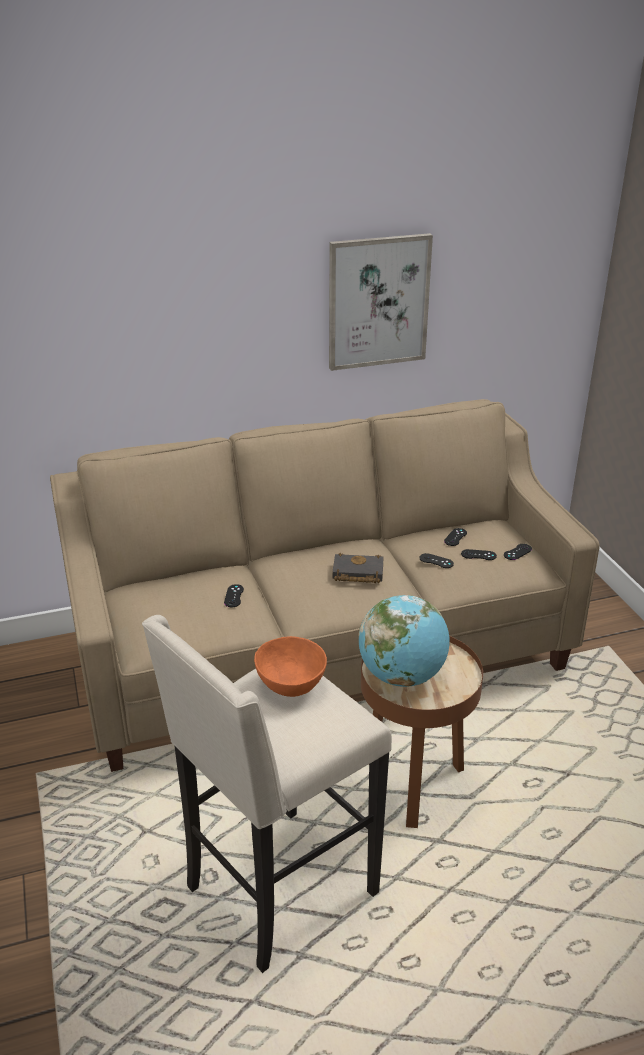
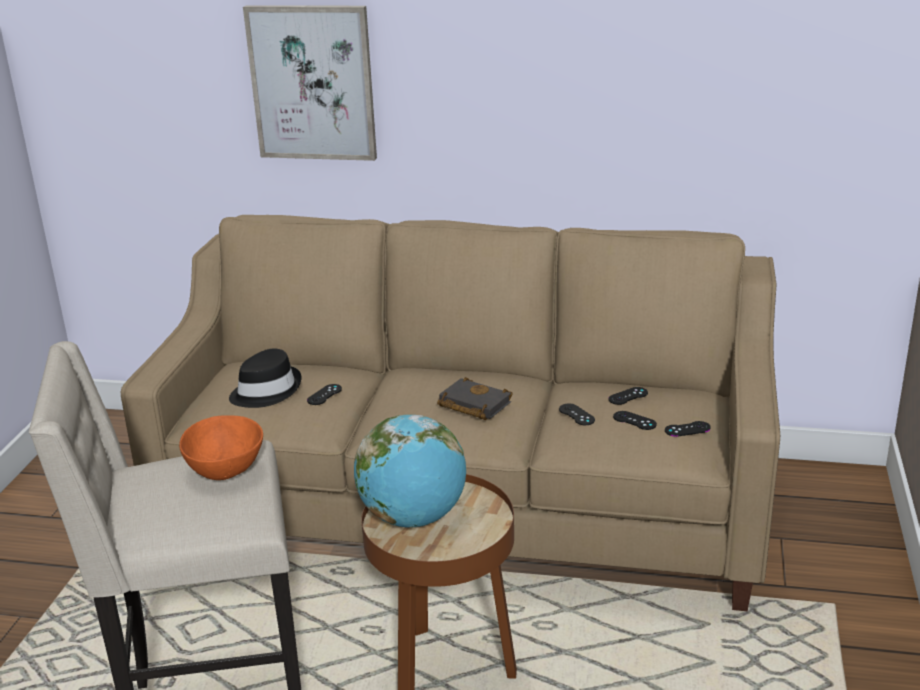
camera: 30 degrees right, 5 degrees down
(181, 606) = (266, 391): none -> black hat
(378, 302) = (599, 89): picture -> picture (312, 83)

